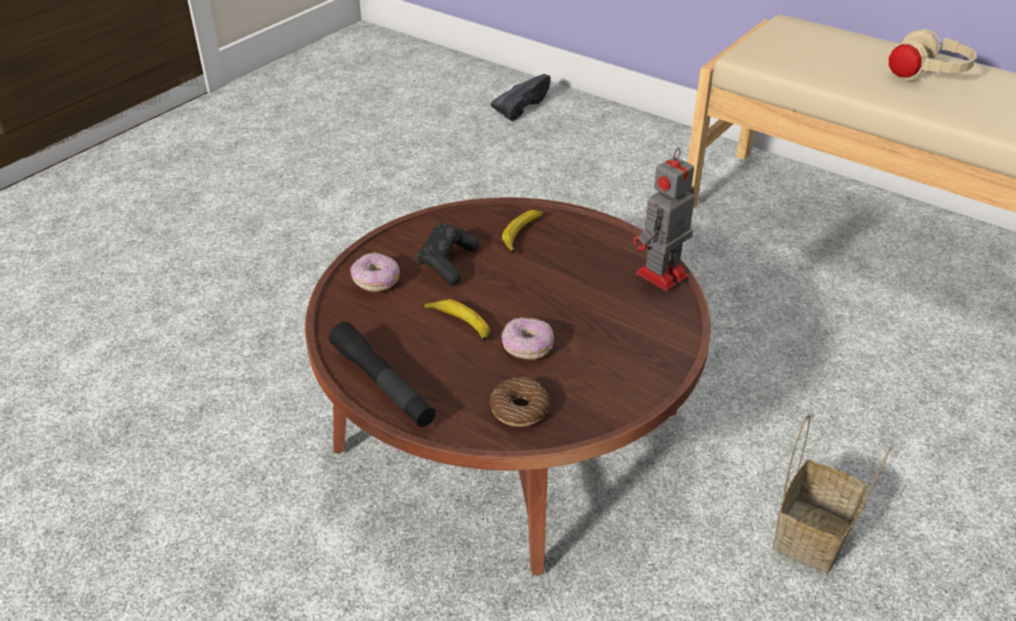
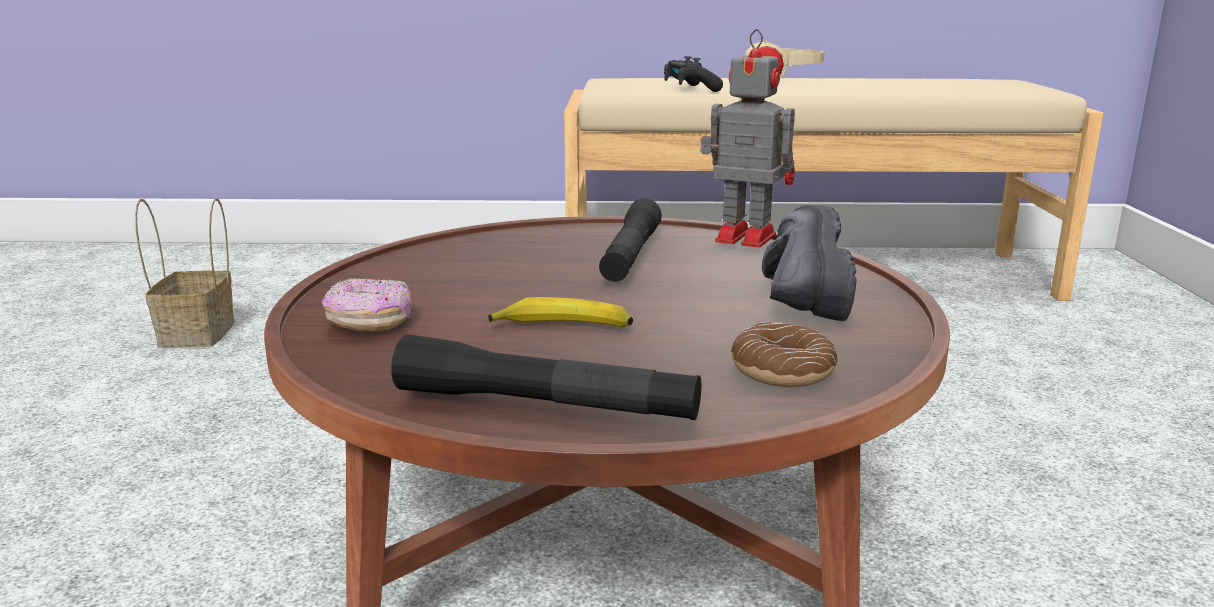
camera: 35 degrees left, 20 degrees down
(447, 263) = (458, 287): black game controller -> black game controller (691, 89)
(520, 106) = (289, 266): black shoe -> black shoe (792, 293)
(522, 235) = (525, 249): banana -> none
(527, 348) = (691, 321): donut -> none
(573, 267) = (630, 256): none -> black flashlight
(659, 276) = (742, 237): toy robot -> toy robot turned 105 degrees clockwise
(812, 538) = (1058, 502): basket -> basket (198, 335)

